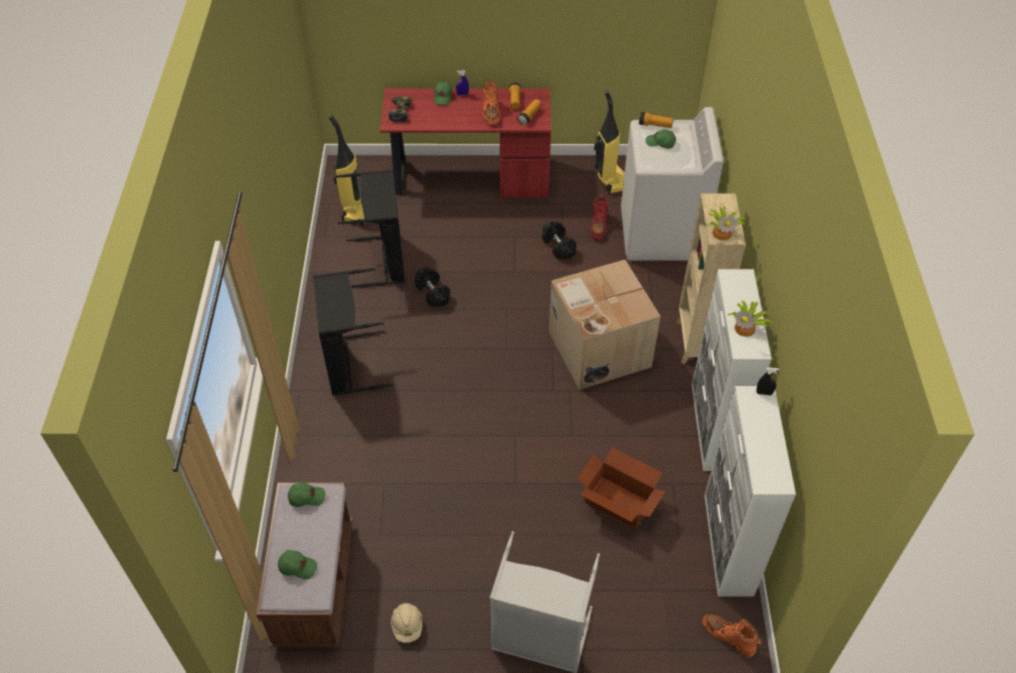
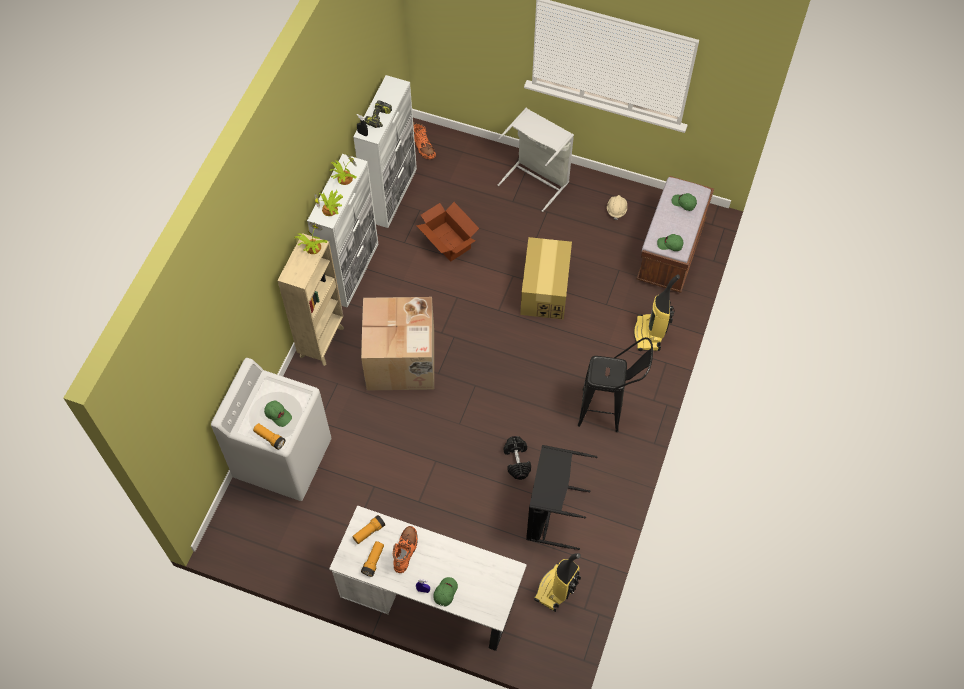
camera: 160 degrees left, 10 degrees up
(349, 364) = (609, 411): black laundry basket -> black stool
(399, 112) = (498, 584): power drill -> power drill (379, 118)
(468, 478) = (545, 289): none -> cardboard box
(469, 177) = (431, 598): red desk -> white desk
(558, 246) = (384, 476): black dumbbell -> none
(598, 226) = (335, 487): red boot -> none
(610, 180) = (292, 543): vacuum cleaner -> vacuum cleaner (649, 334)
(734, 287) = (331, 210): none -> potted plant

